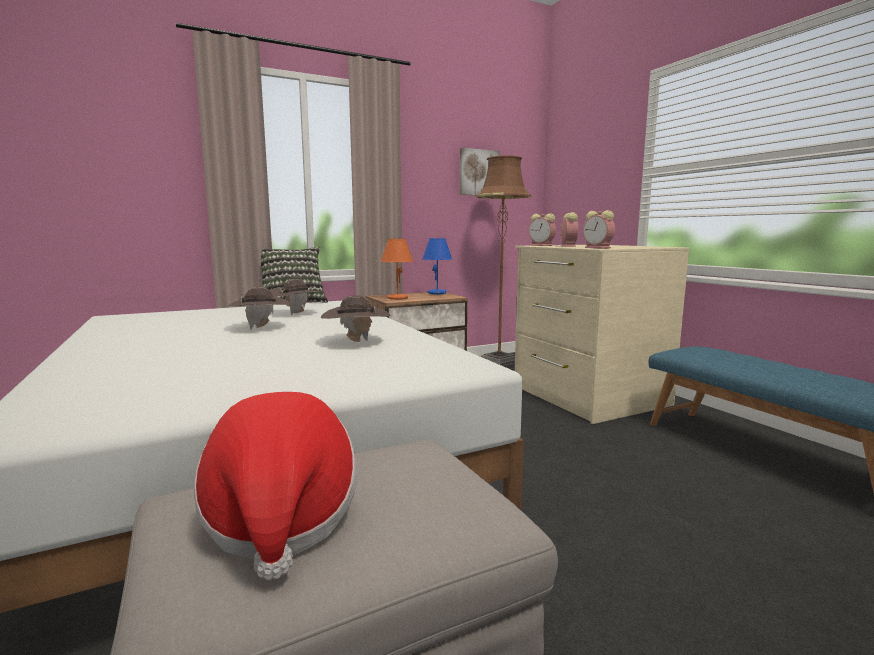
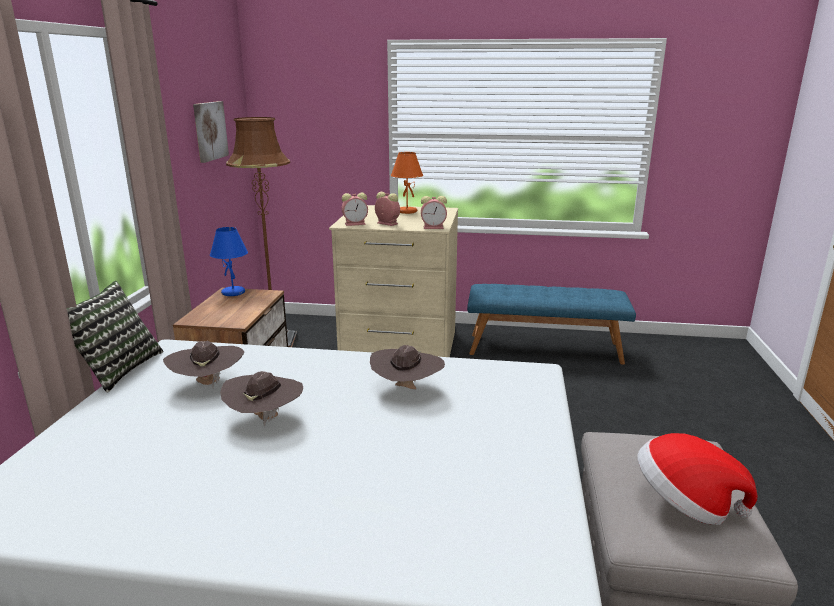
camera: 55 degrees left, 10 degrees up
(397, 298) = (227, 316): orange table lamp -> orange table lamp (406, 211)

